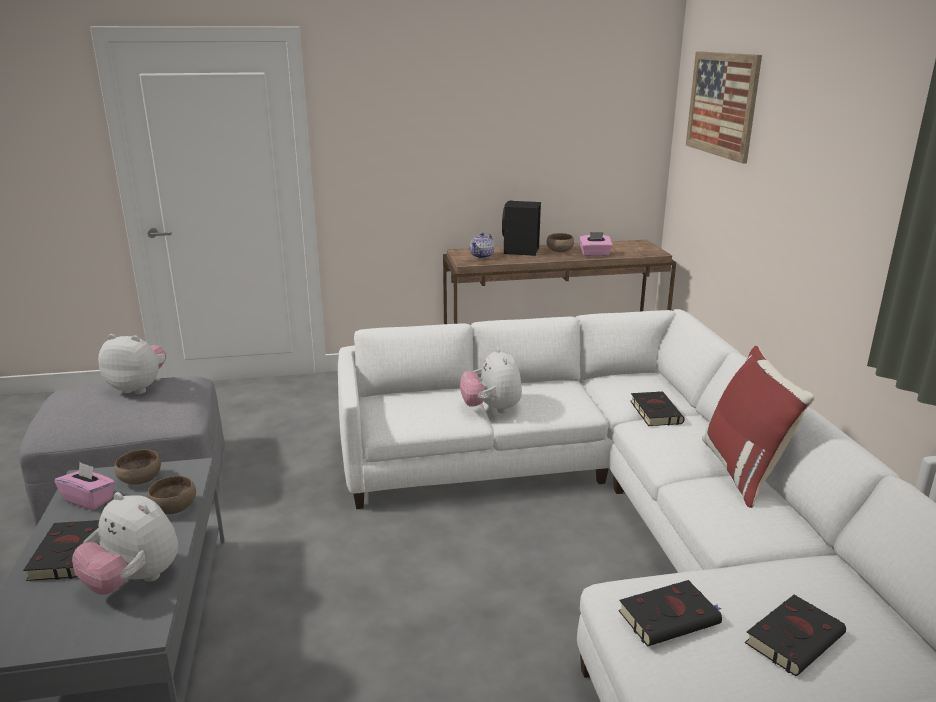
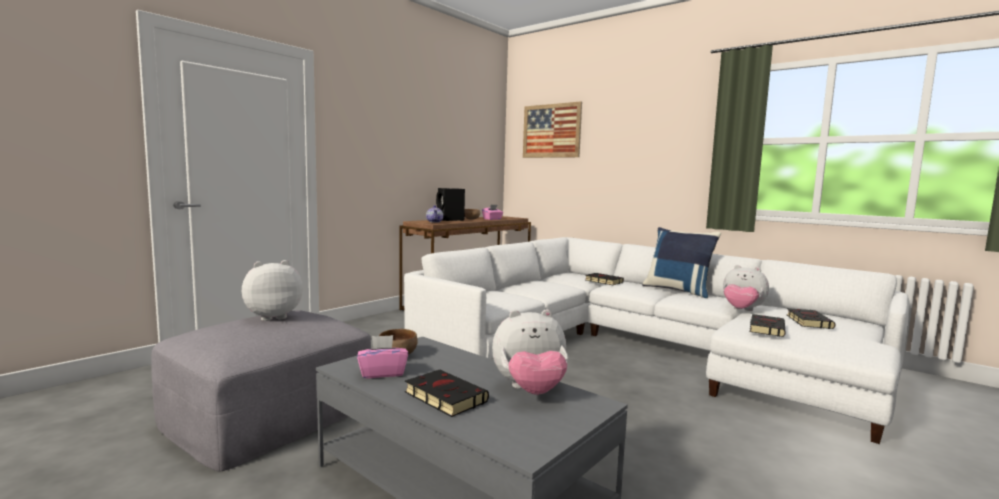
camera: 40 degrees left, 15 degrees down
(173, 508) = (461, 359): brown bowl -> none
(491, 409) = (528, 293): plush toy -> plush toy (742, 310)
(744, 471) = (678, 290): red pillow -> blue pillow

